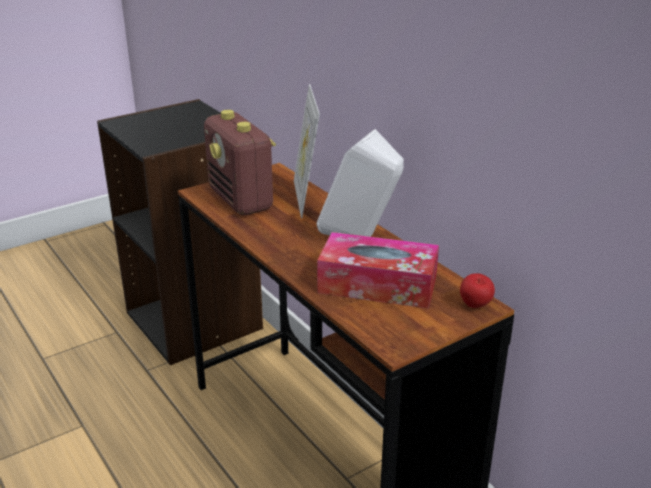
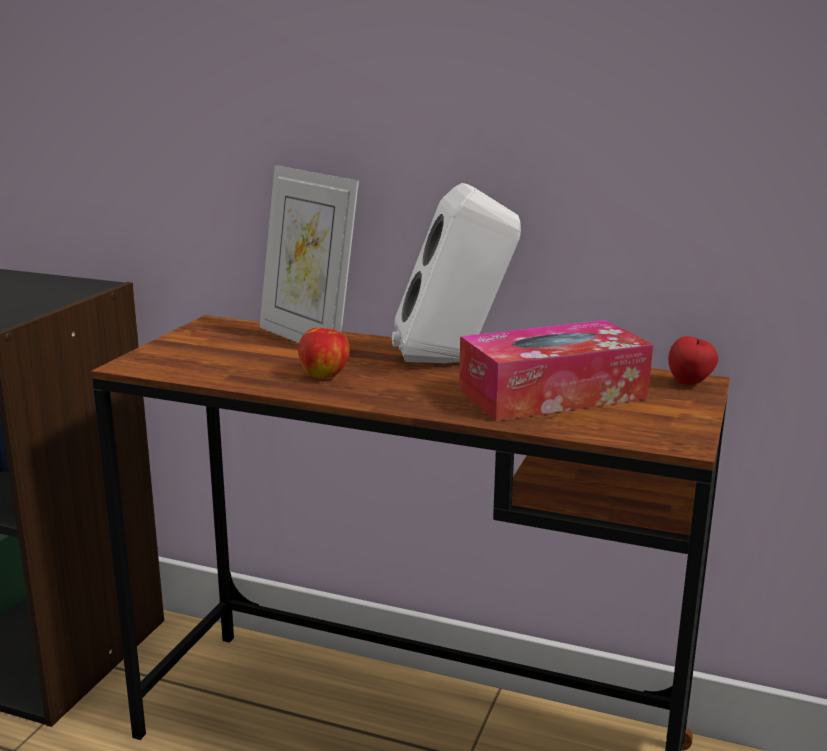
camera: 35 degrees left, 10 degrees down
(241, 200) = (217, 359): radio -> none
(277, 229) = (324, 375): none -> apple

